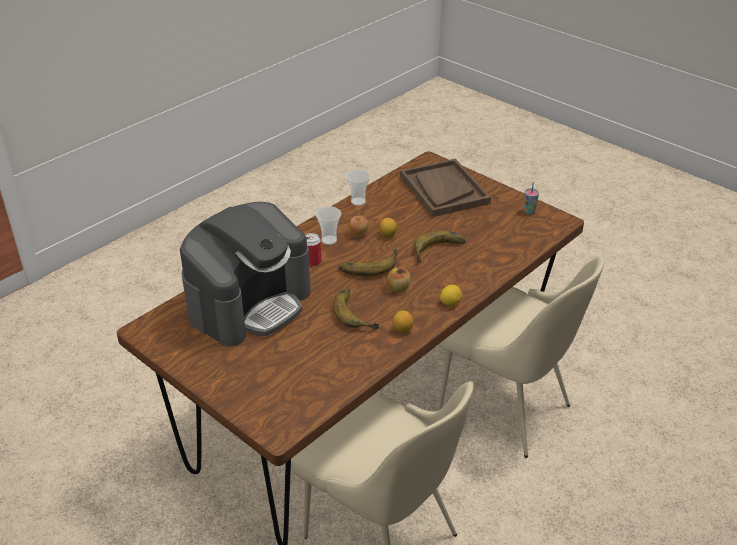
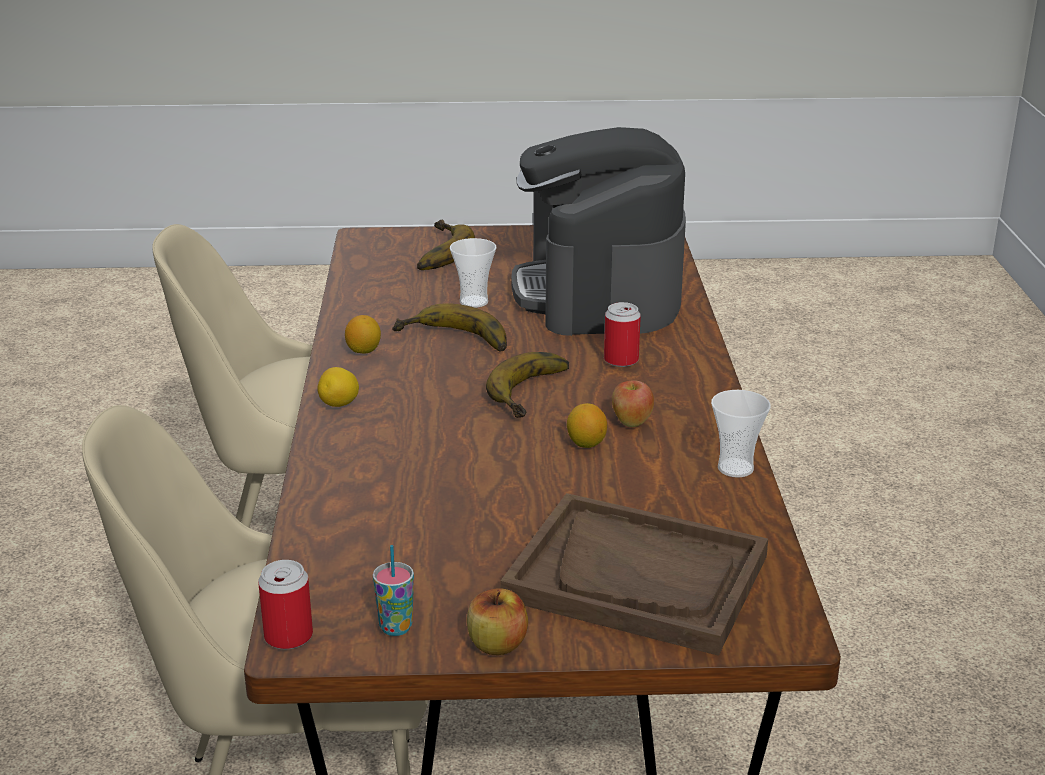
camera: 135 degrees right, 10 degrees down
(329, 240) = (655, 393): cup -> cup (474, 302)
(398, 288) = (444, 387): apple -> apple (497, 644)
(440, 251) = (461, 462): banana -> banana (435, 252)
(562, 224) = (288, 636): none -> can

